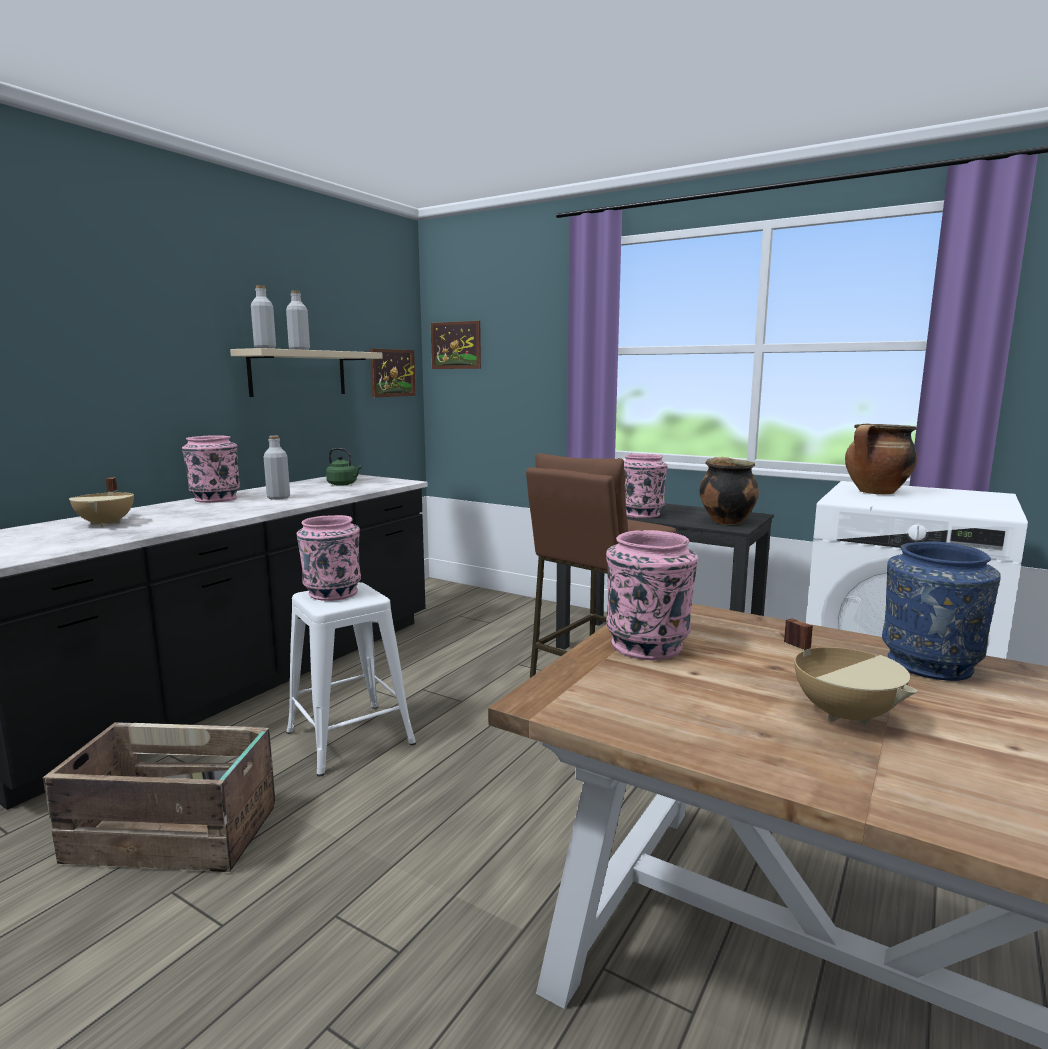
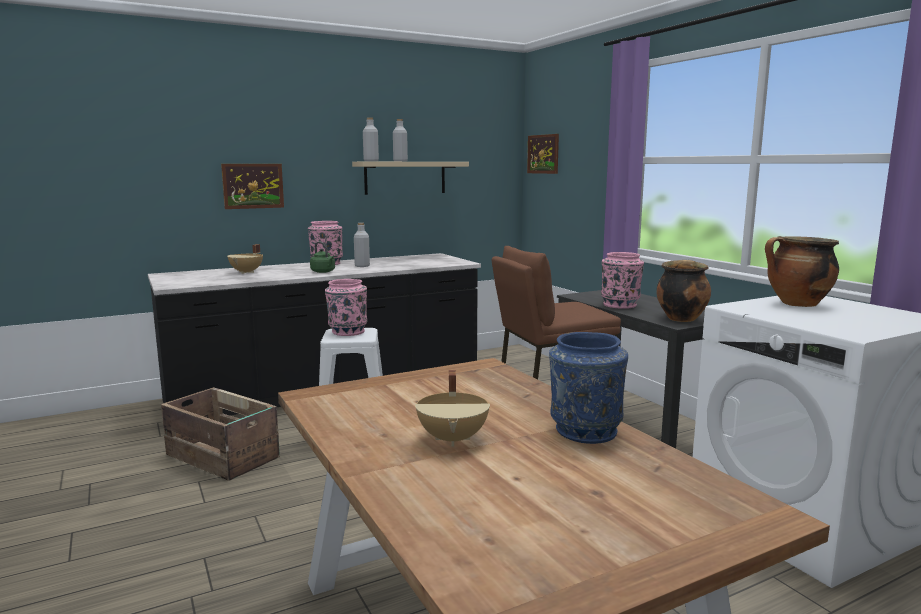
camera: 30 degrees right, 0 degrees up
(343, 484) = (420, 260): green kettle -> green kettle (323, 272)
(392, 373) = (491, 176): picture -> picture (253, 186)
(647, 645) = (424, 383): pink vase -> none

